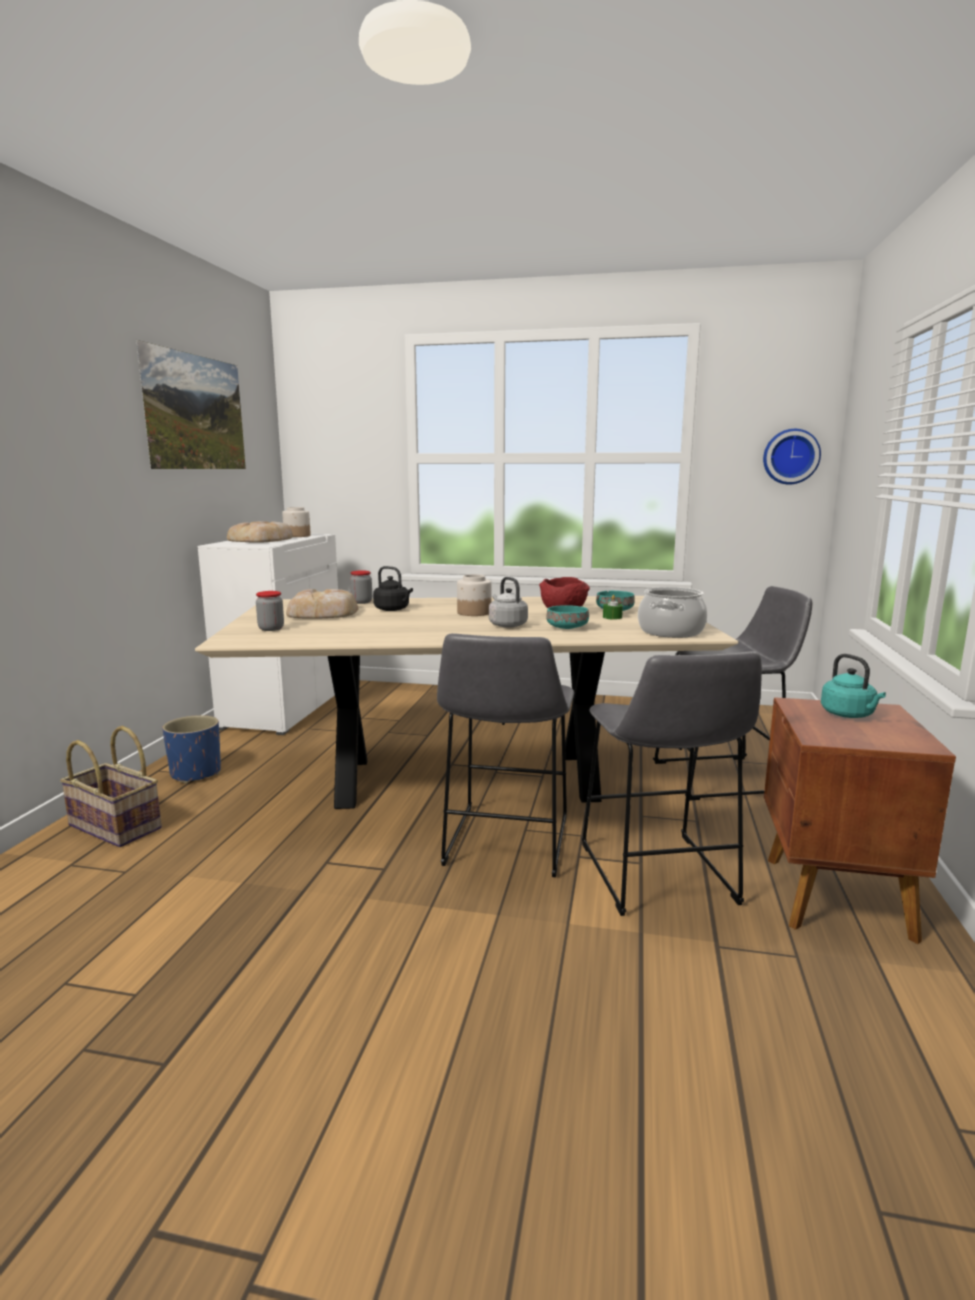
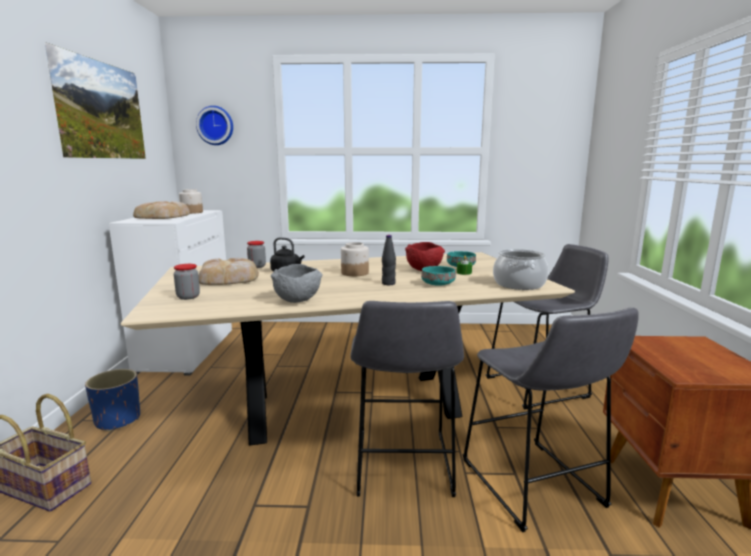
camera: 10 degrees left, 0 degrees up
(389, 637) = (298, 300): none -> grey bowl
(506, 625) = (388, 283): grey kettle -> black bottle
(790, 456) = (556, 150): wall clock -> wall clock (215, 125)
(849, 715) = (681, 349): turquoise kettle -> none

